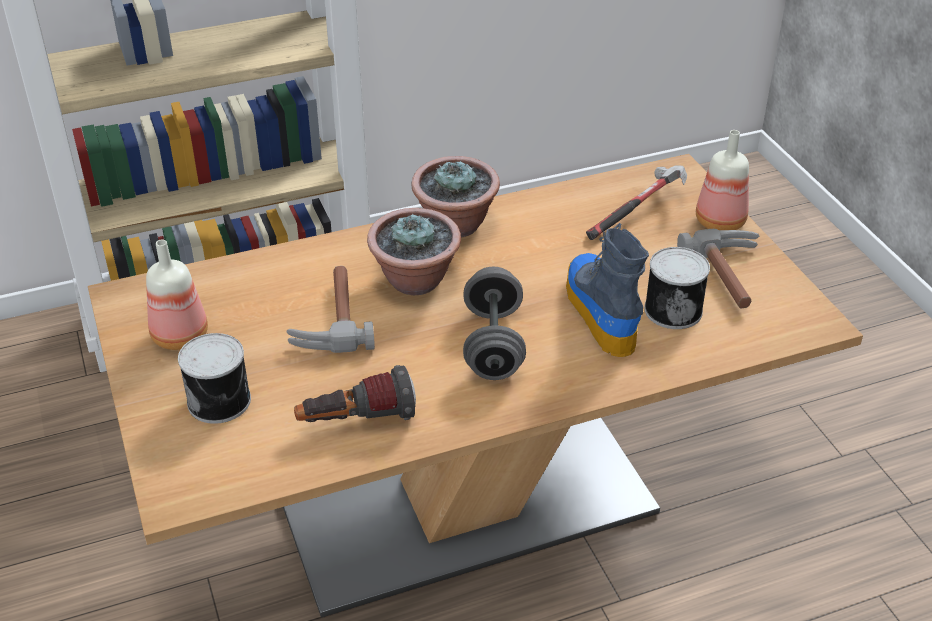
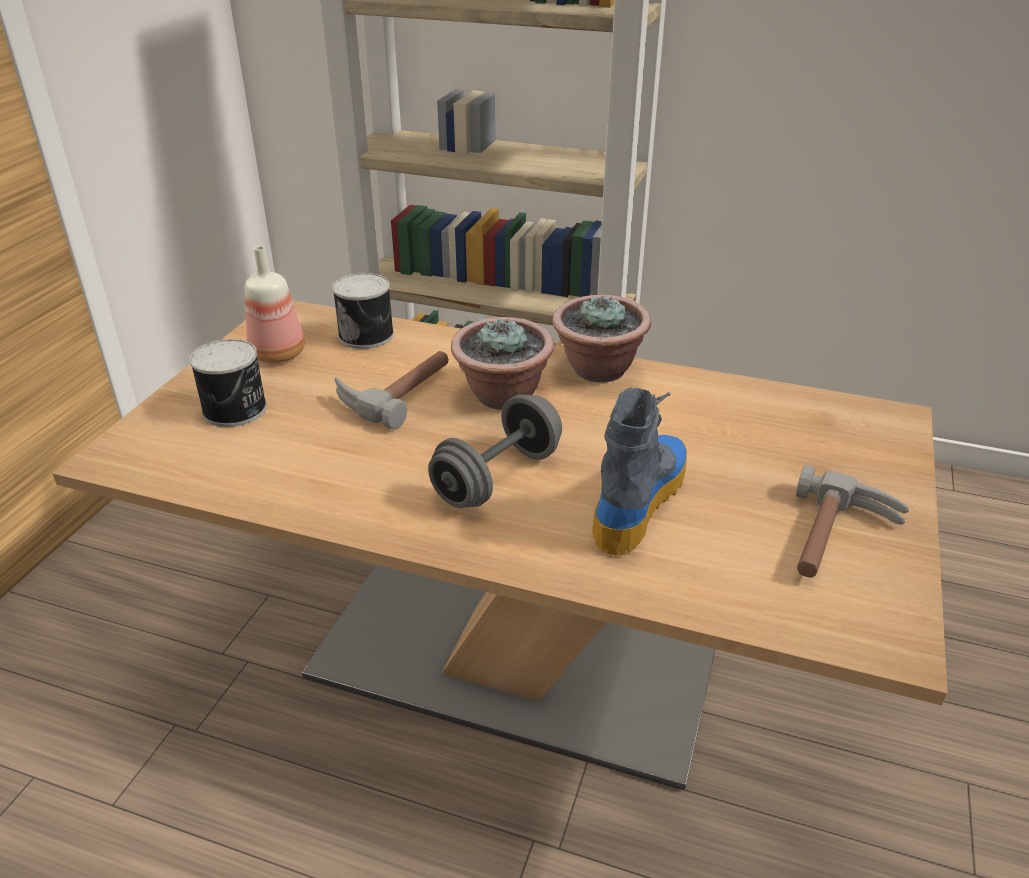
camera: 40 degrees right, 5 degrees down
(356, 421) = (301, 477): flashlight -> none
(638, 213) = (798, 434): hammer -> none
(673, 309) = (723, 538): can -> can (367, 334)
(719, 221) = (889, 481): bottle -> none

